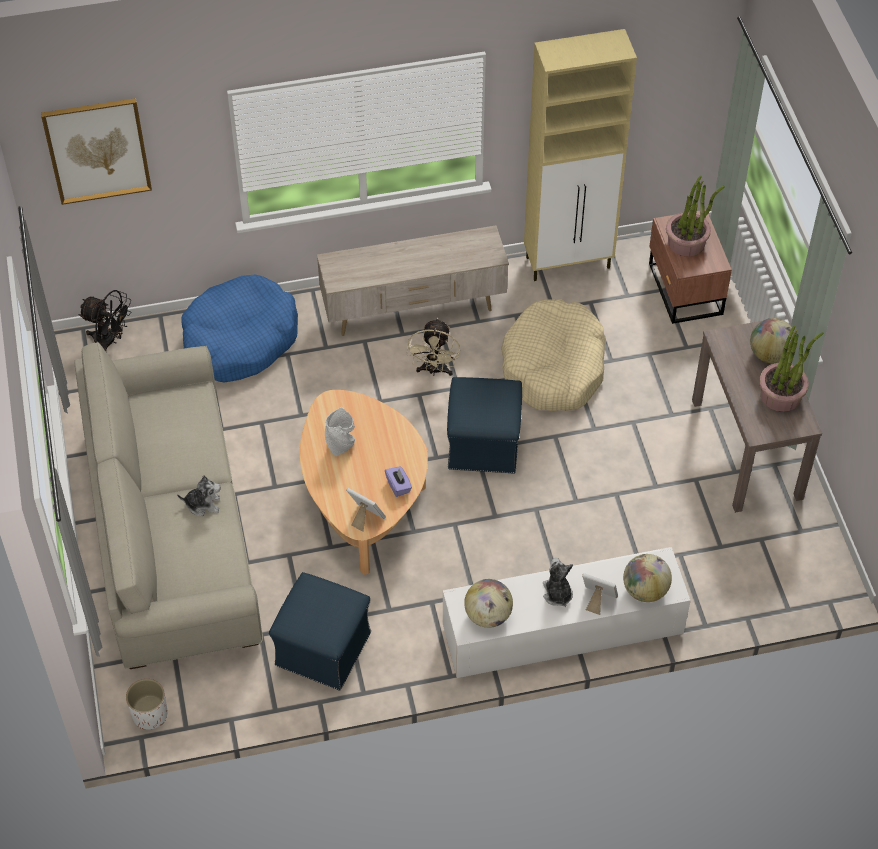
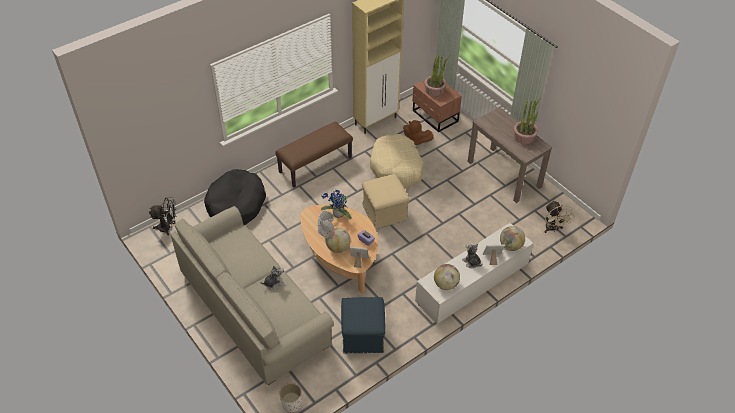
camera: 25 degrees left, 5 degrees down
(97, 150) = (147, 116): picture -> none
(239, 340) = (236, 205): blue dog bed -> black dog bed
(376, 422) = (337, 215): none -> potted plant
(413, 310) = (315, 164): beige tv stand -> brown bench
(434, 370) = (341, 187): beige fan -> beige fan (552, 229)
(483, 445) = (385, 213): blue ottoman -> beige ottoman
(620, 326) = (416, 140): none -> brown plush toy
(769, 354) = (508, 122): globe -> globe (338, 248)

